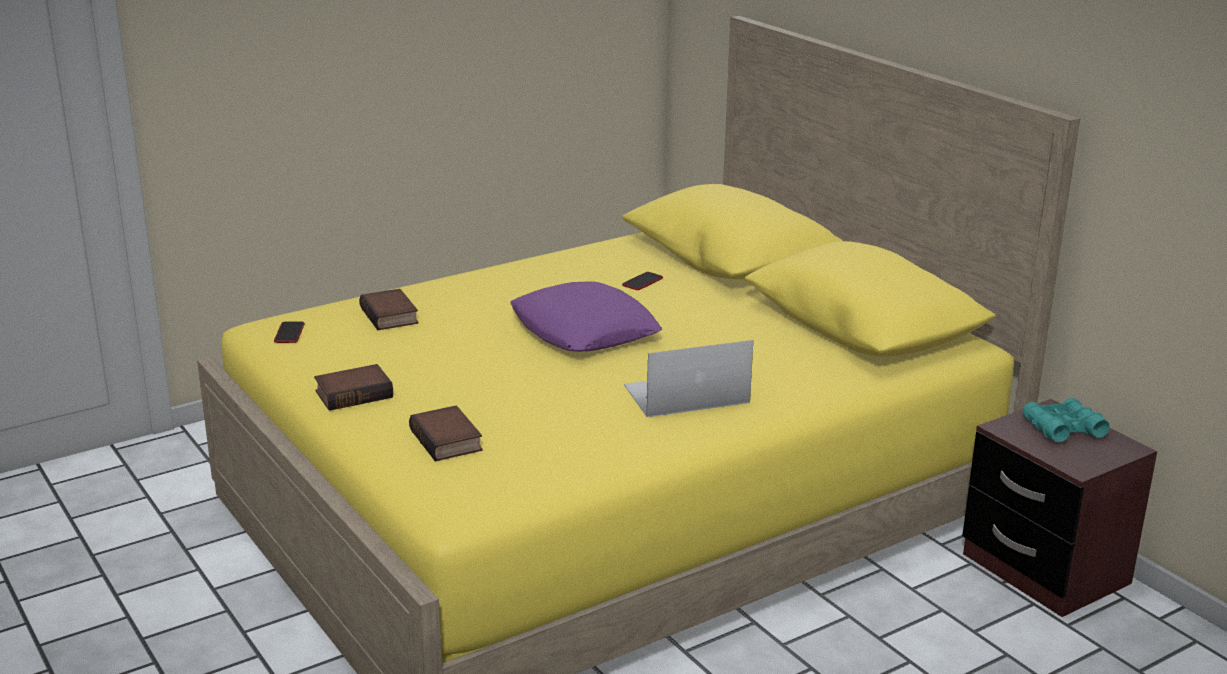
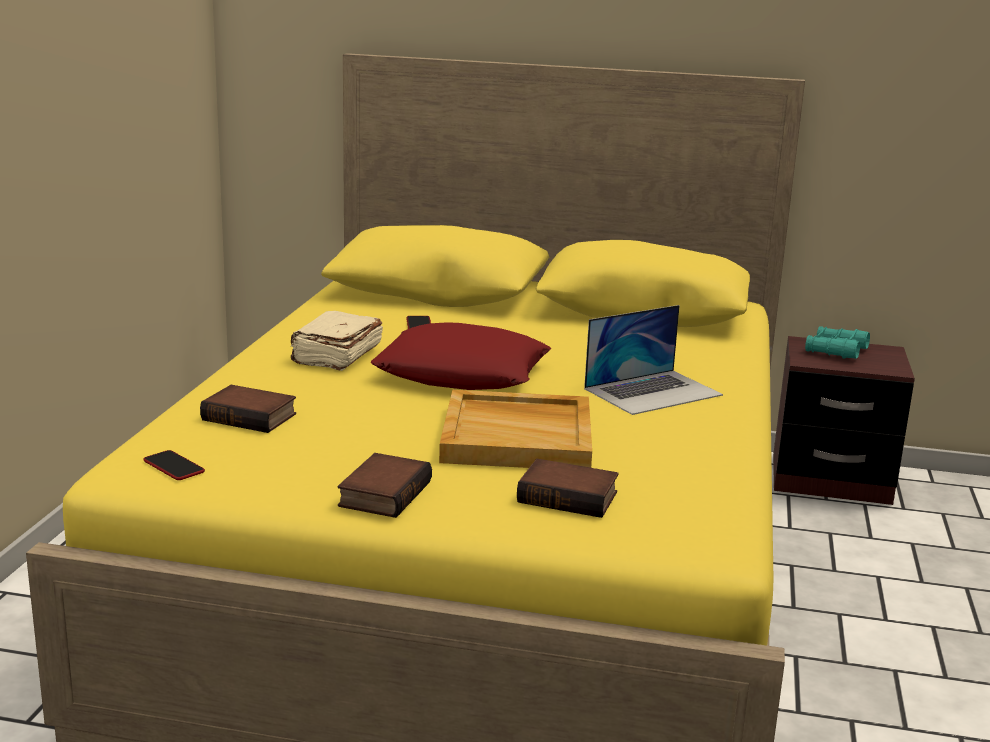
camera: 45 degrees left, 5 degrees down
(511, 390) = (518, 437): none -> beige tray
(531, 289) = (336, 356): none -> beige book
(584, 330) = (462, 373): purple pillow -> red pillow
(685, 394) = (653, 391): laptop -> laptop turned 150 degrees counterclockwise

